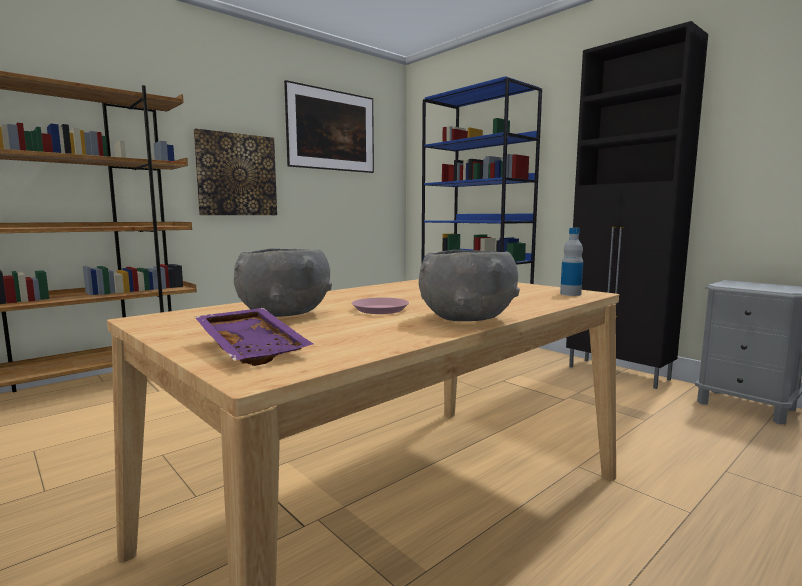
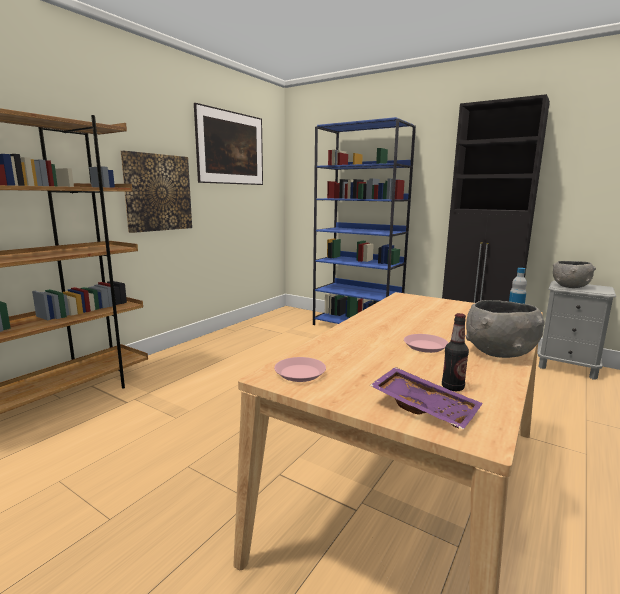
camera: 15 degrees left, 5 degrees up
(182, 318) = (300, 373): none -> pink plate
(284, 314) = (367, 359): grey bowl -> grey bowl (570, 286)
(330, 338) = (452, 387): none -> bottle

